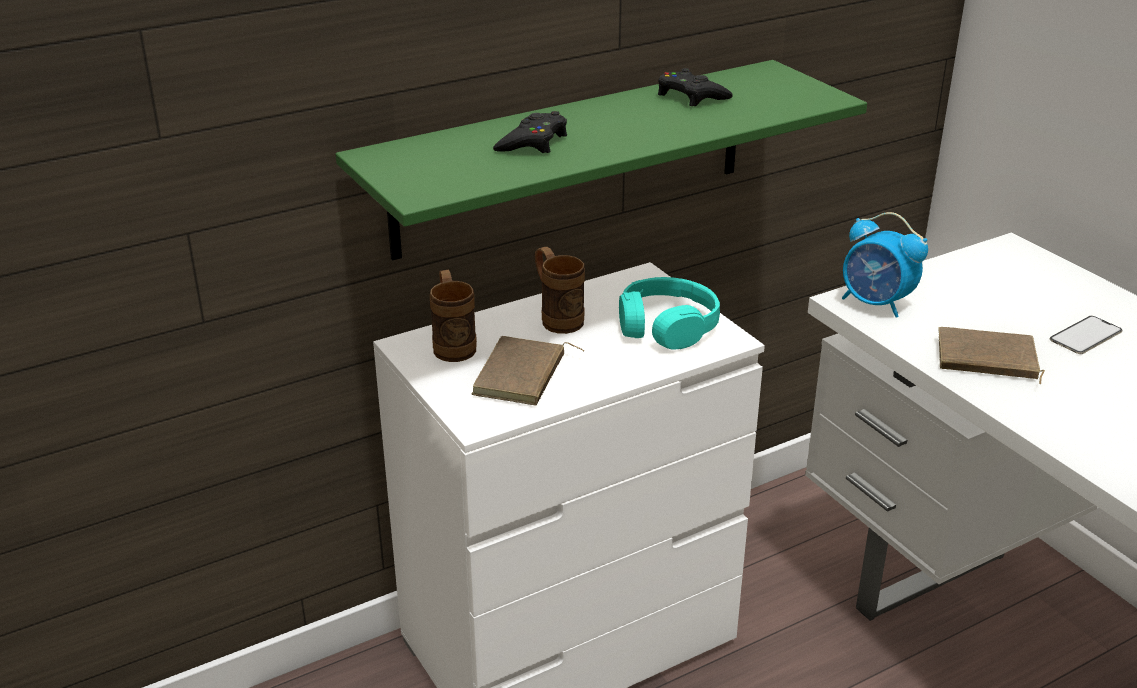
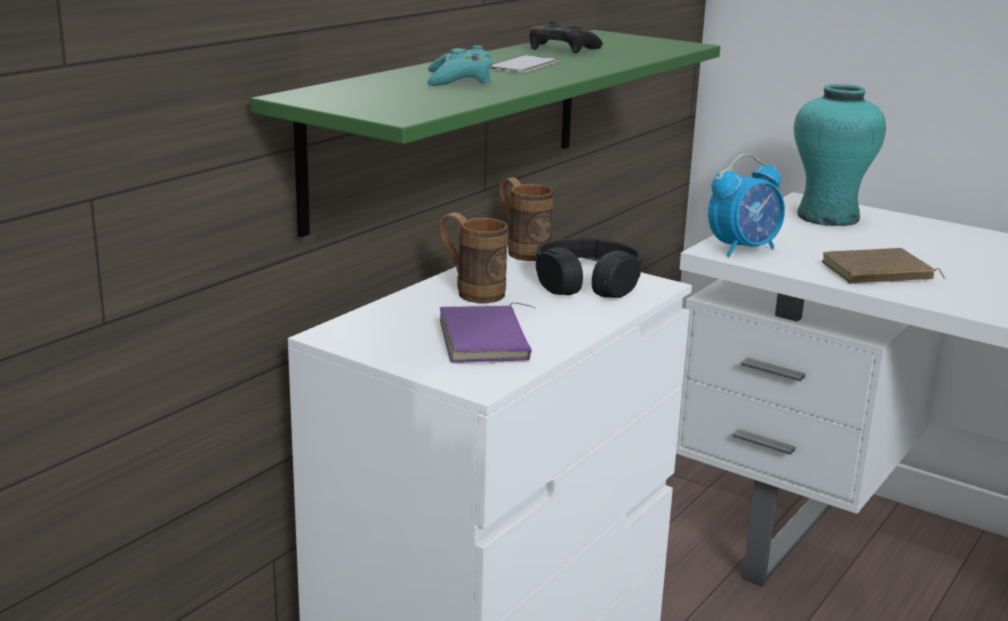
camera: 25 degrees left, 10 degrees down
(453, 344) = (383, 327): brown mug -> brown mug (521, 251)
(522, 377) = (487, 341): brown book -> purple book
(533, 142) = (459, 79): black game controller -> turquoise game controller
(666, 326) = (587, 284): turquoise headphones -> black headphones
(876, 304) = (743, 249): alarm clock -> alarm clock turned 45 degrees counterclockwise
(1012, 274) = (827, 217): none -> turquoise vase
(1085, 335) = (930, 247): phone -> phone (523, 65)

